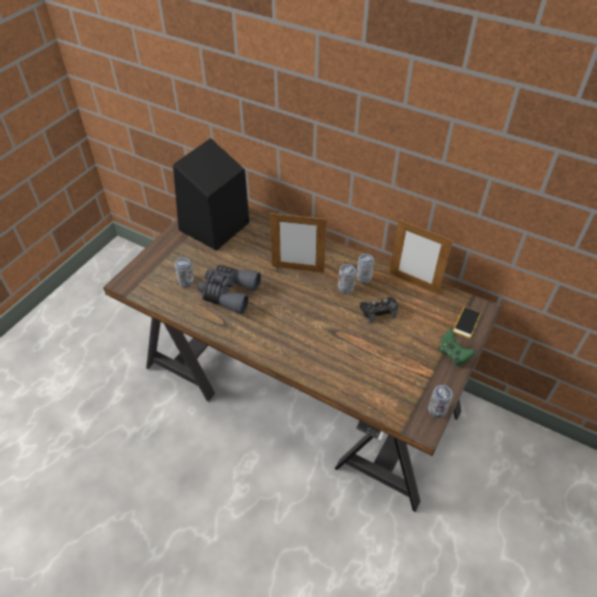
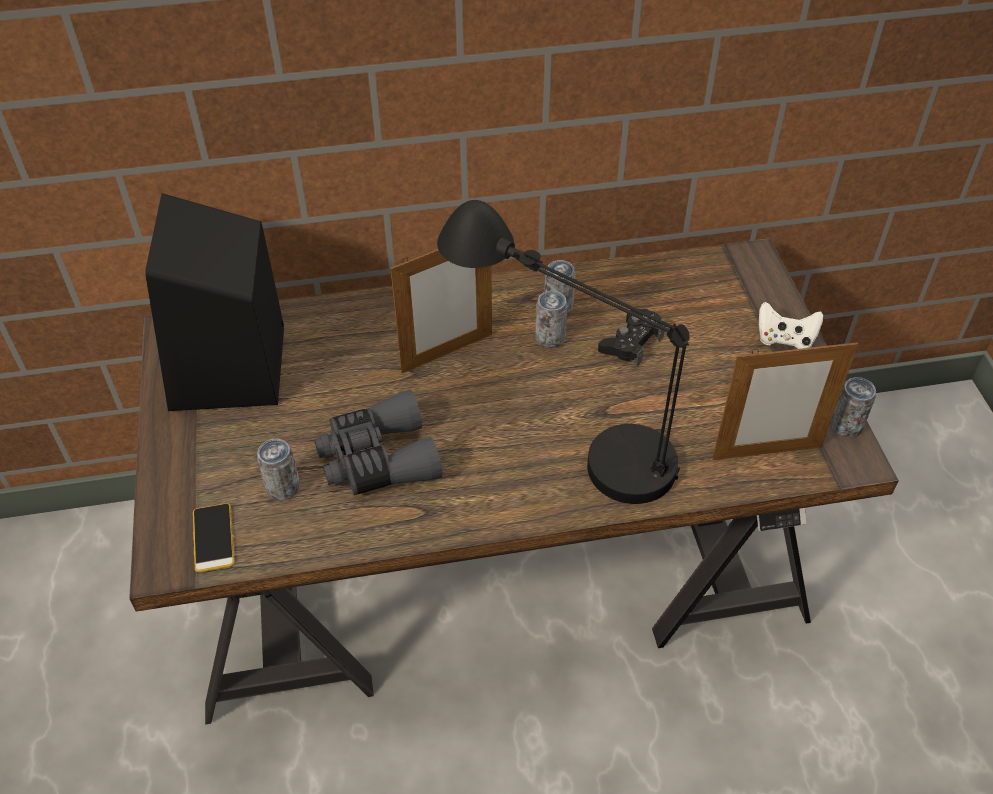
camera: 40 degrees left, 0 degrees up
(309, 329) = (564, 431): none -> black table lamp
(413, 282) = (632, 273): picture frame -> picture frame (767, 452)
(453, 354) = (785, 339): green game controller -> white game controller
(466, 322) = (755, 286): phone -> phone (213, 538)

